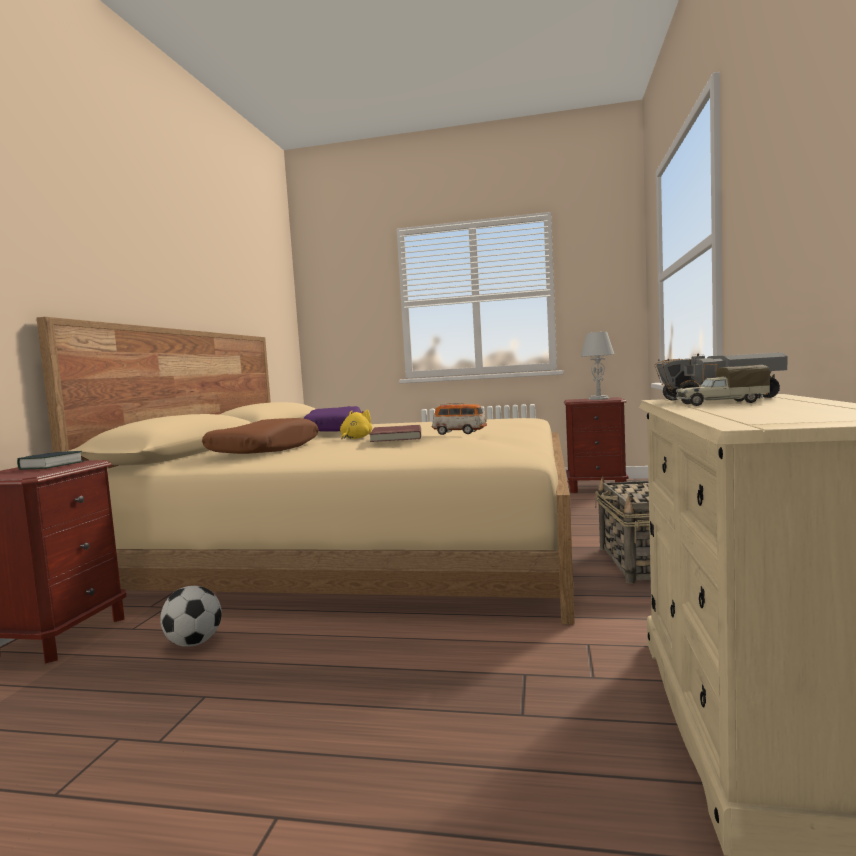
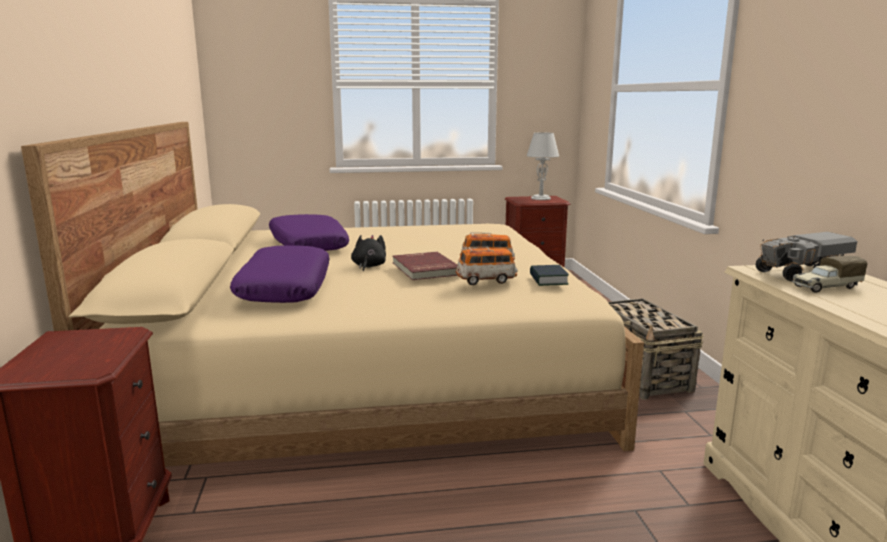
camera: 20 degrees left, 10 degrees up
(51, 466) = (84, 344): book -> book (548, 280)
(194, 643) = (289, 522): football -> none
(265, 450) = (284, 288): brown pillow -> purple pillow
(355, 438) = (368, 266): yellow plush toy -> black plush toy
(434, 440) = (486, 280): none -> toy car

